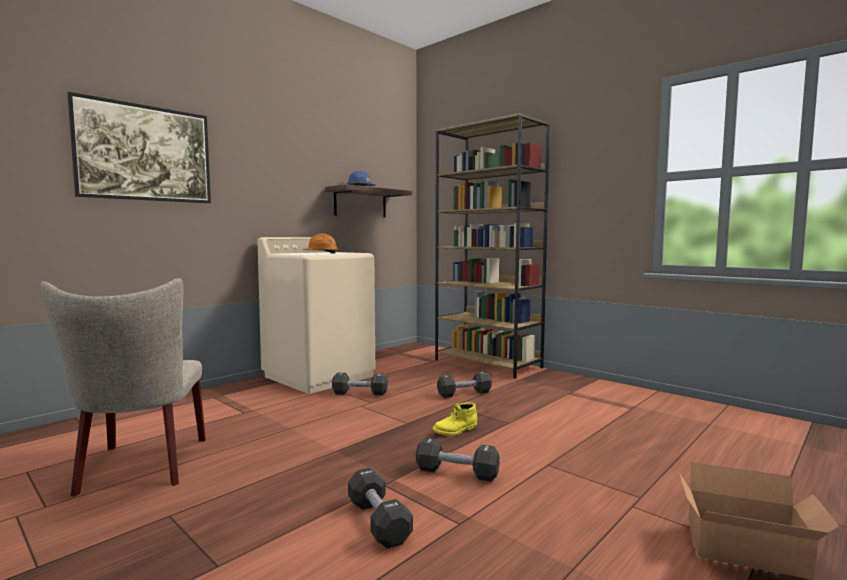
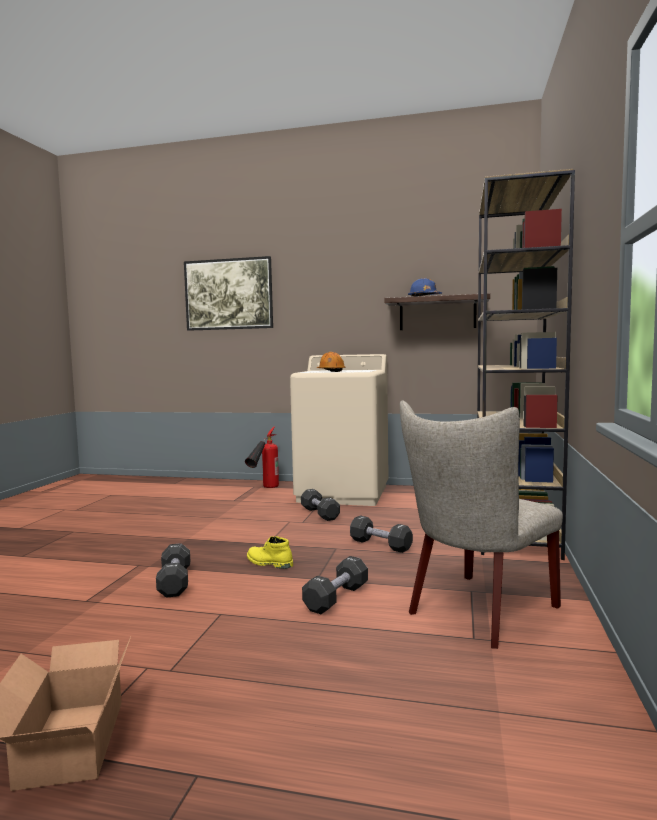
camera: 60 degrees right, 0 degrees up
(141, 468) = (127, 509): beige chair -> beige chair (477, 612)
(236, 395) = (264, 489): none -> fire extinguisher
(378, 521) = (81, 577): black dumbbell -> black dumbbell (336, 598)

